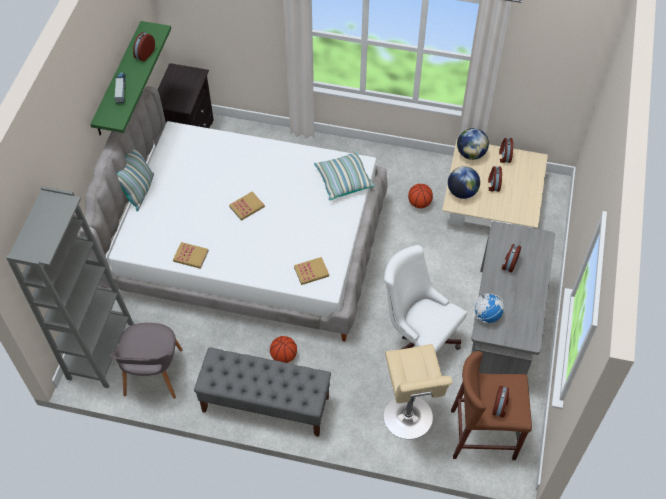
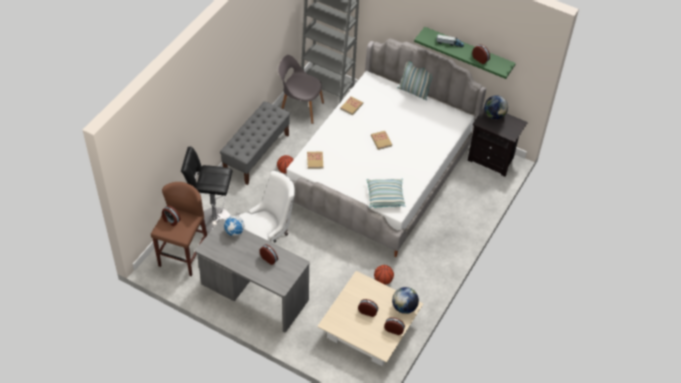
camera: 105 degrees right, 5 degrees down
(409, 420) = (212, 220): beige stool -> black stool
(462, 192) = (368, 288): globe -> globe (494, 115)

